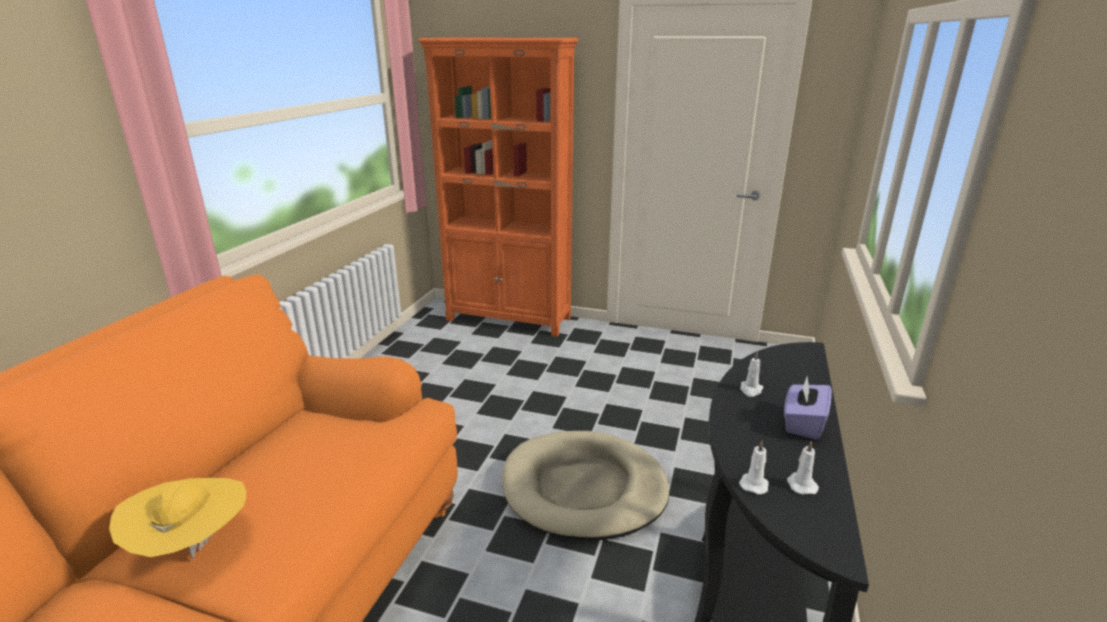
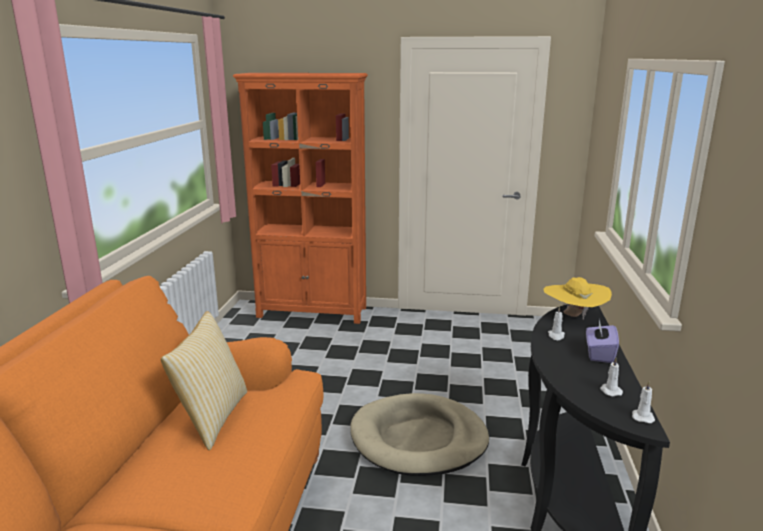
camera: 10 degrees left, 5 degrees down
(193, 545) = (163, 487): yellow hat -> yellow hat (574, 316)
(295, 455) = (211, 418): none -> pillow
(754, 484) = (579, 393): white candle -> white candle (642, 417)

